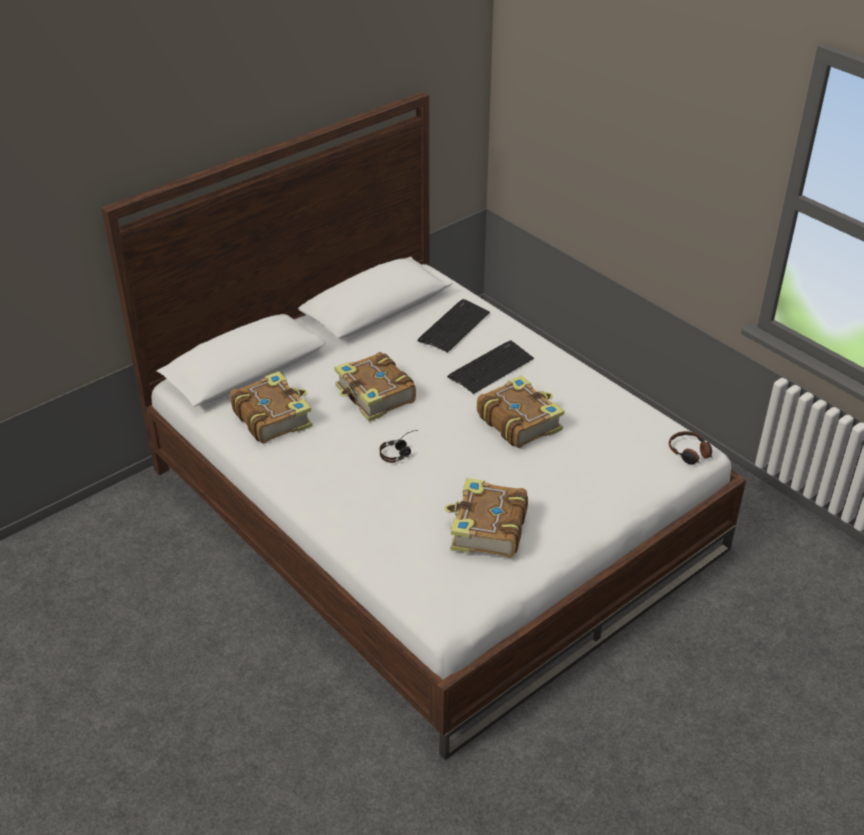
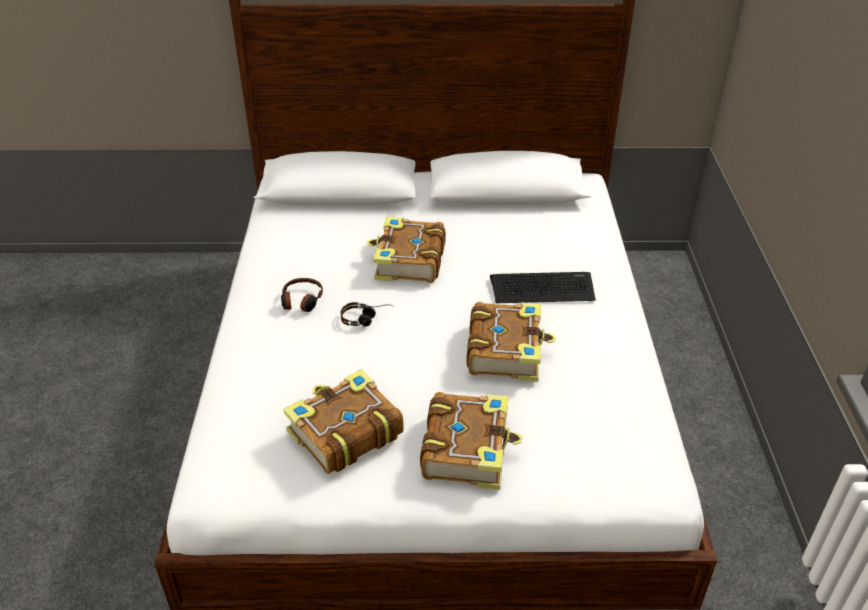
camera: 40 degrees right, 0 degrees up
(272, 417) = (308, 237): book -> book (467, 449)
(454, 326) = (554, 236): keyboard -> none
(690, 453) = (653, 485): headphones -> headphones (301, 301)

